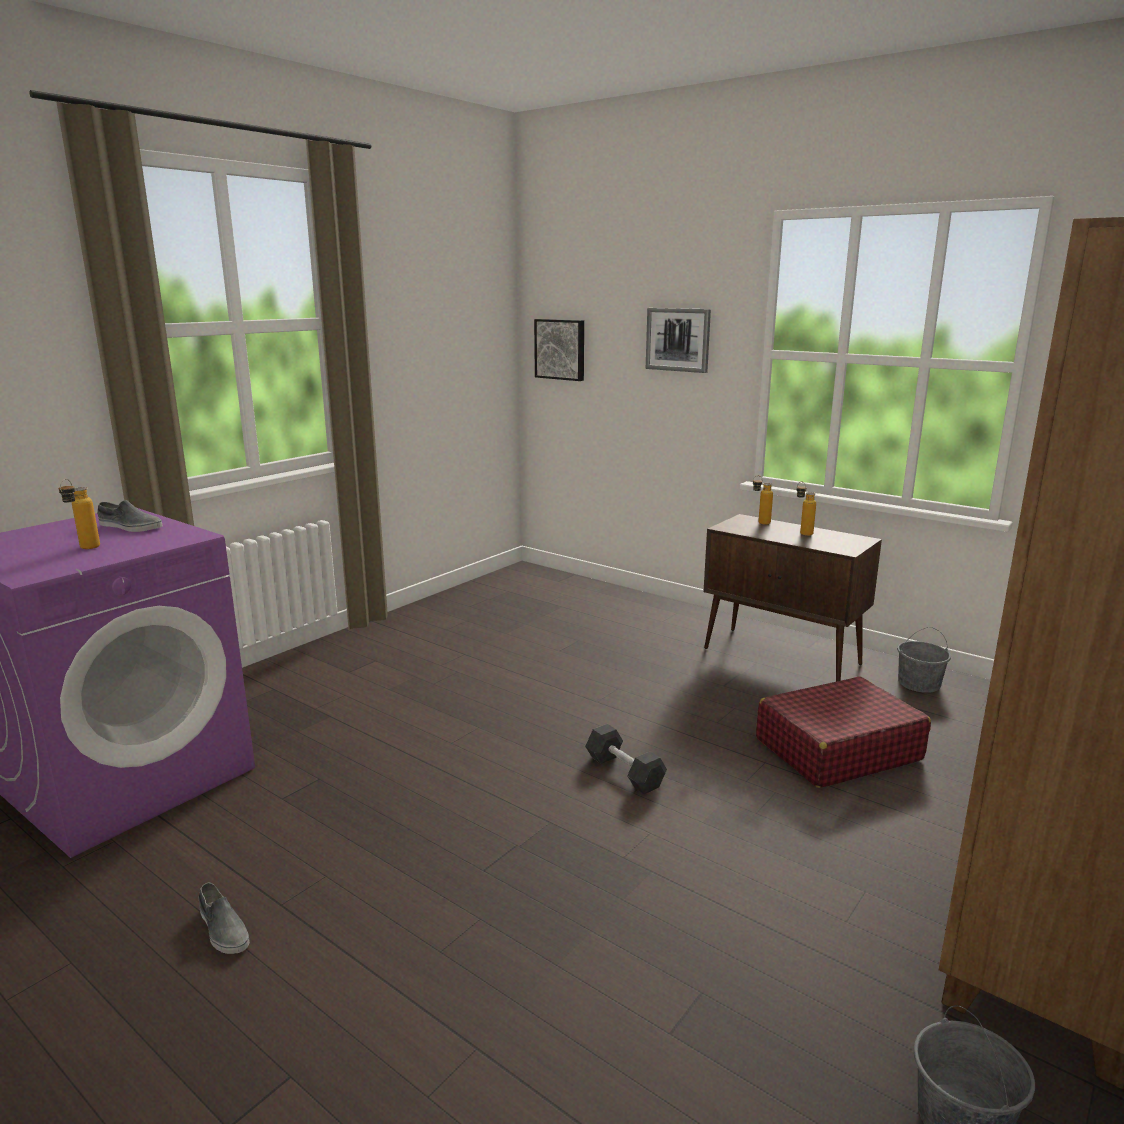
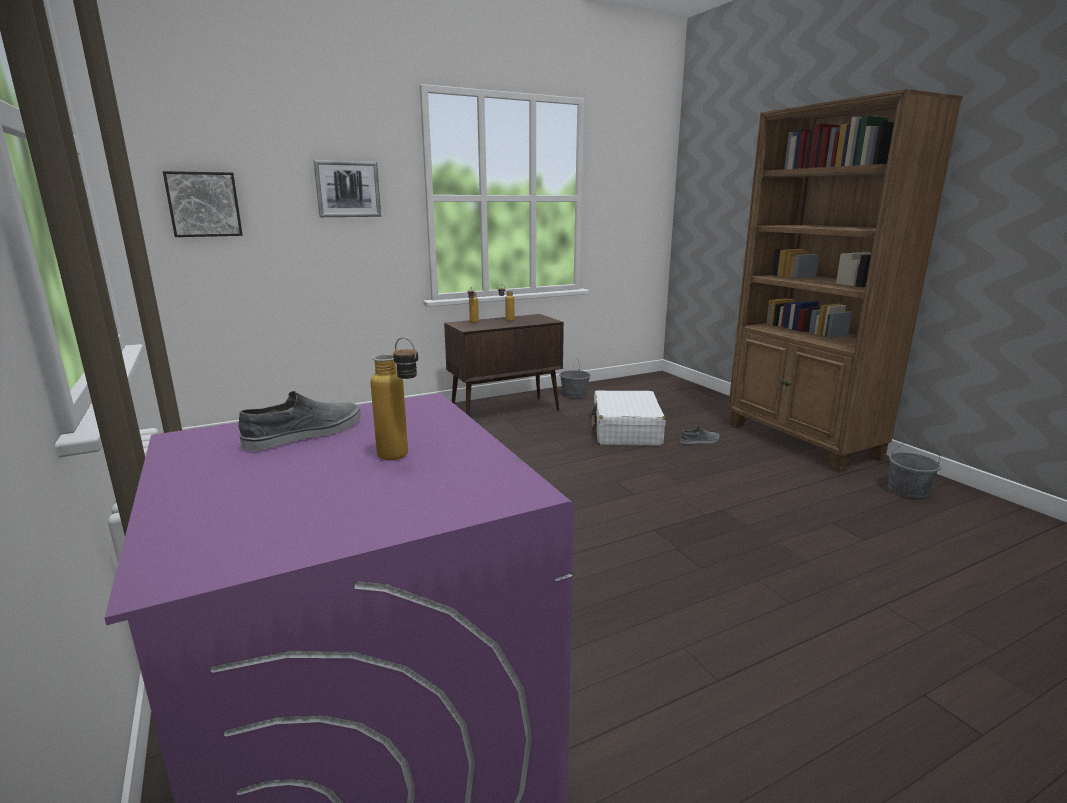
camera: 65 degrees left, 0 degrees up
(223, 929) = (747, 724): grey shoe -> grey shoe (700, 441)
(624, 772) = (608, 490): grey dumbbell -> none
(837, 749) = (626, 430): red suitcase -> white suitcase

